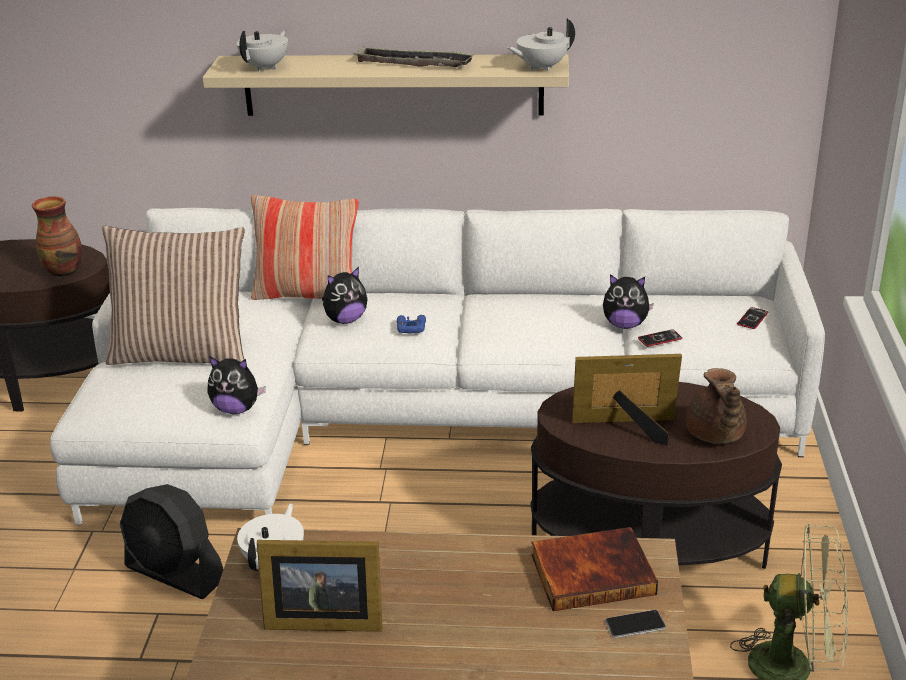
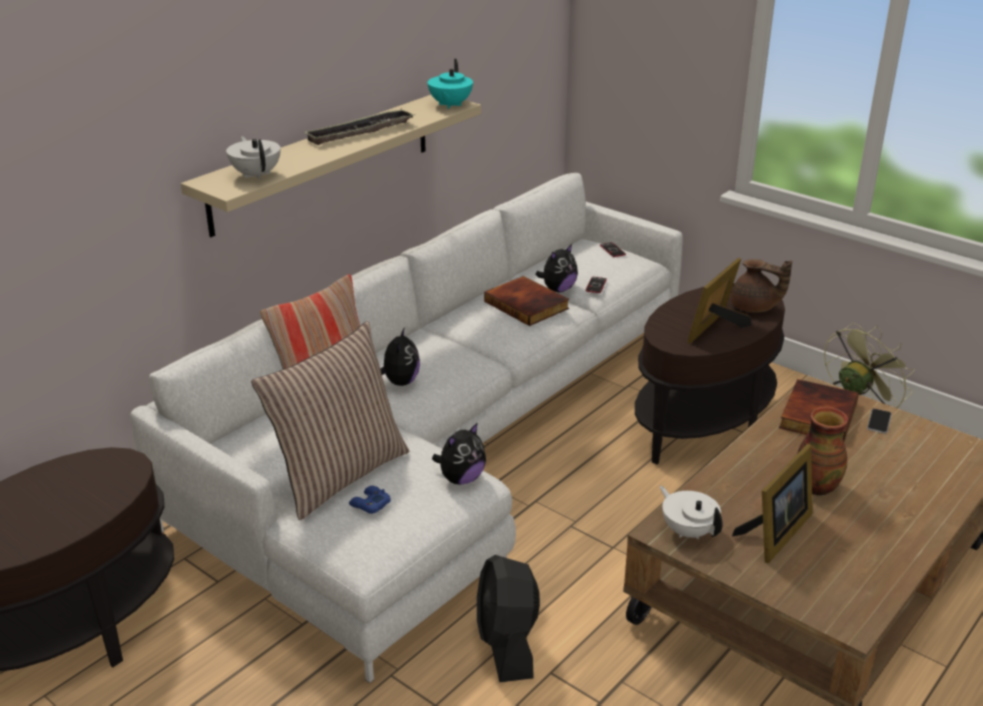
camera: 55 degrees left, 0 degrees up
(64, 270) = (116, 478): vase -> vase (815, 486)
(175, 573) = (507, 644): black fan -> black fan turned 105 degrees clockwise
(411, 327) = (454, 360): blue game controller -> blue game controller (369, 504)
(541, 67) = (450, 105): white teapot -> turquoise teapot
(563, 320) = (527, 304): none -> book

